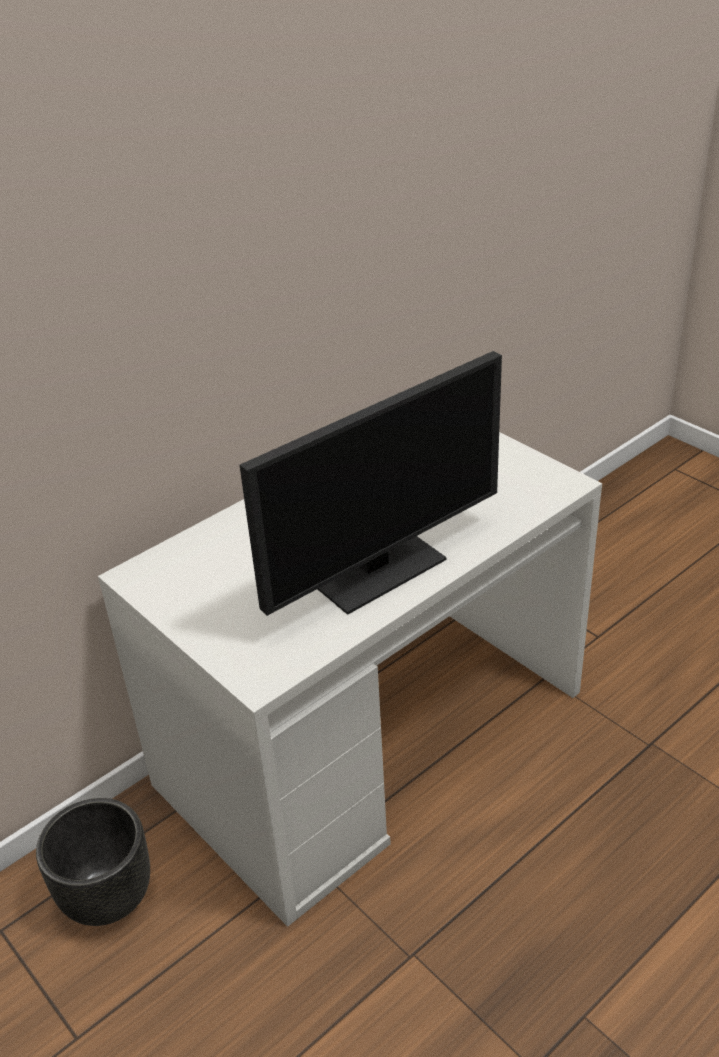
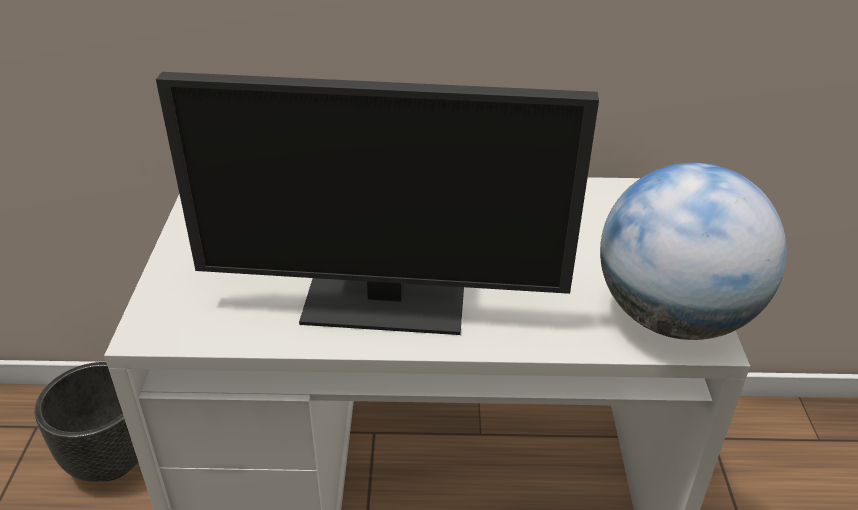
camera: 40 degrees right, 0 degrees up
(538, 480) = (673, 317): none -> globe

